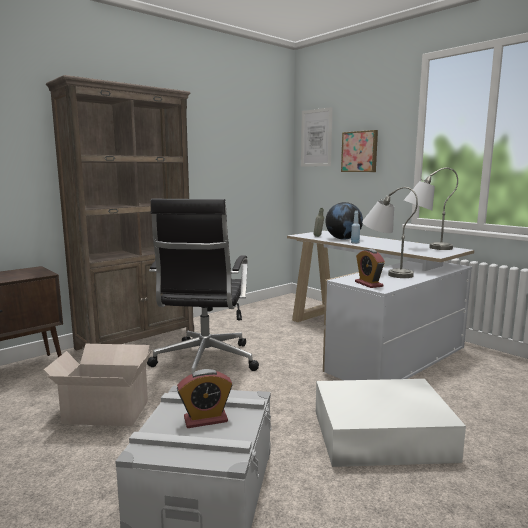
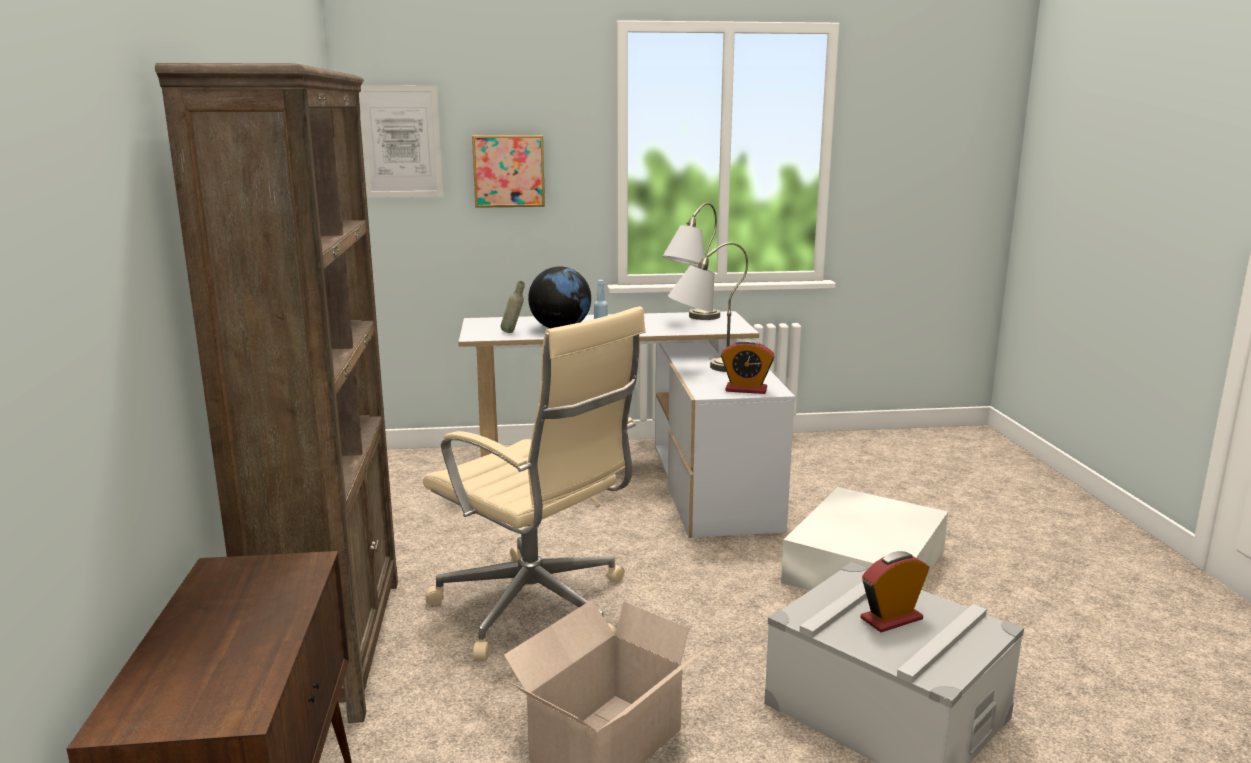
camera: 55 degrees left, 5 degrees up
(204, 363) = (537, 609): black office chair -> beige office chair
(205, 419) = (891, 619): alarm clock -> alarm clock turned 135 degrees counterclockwise

